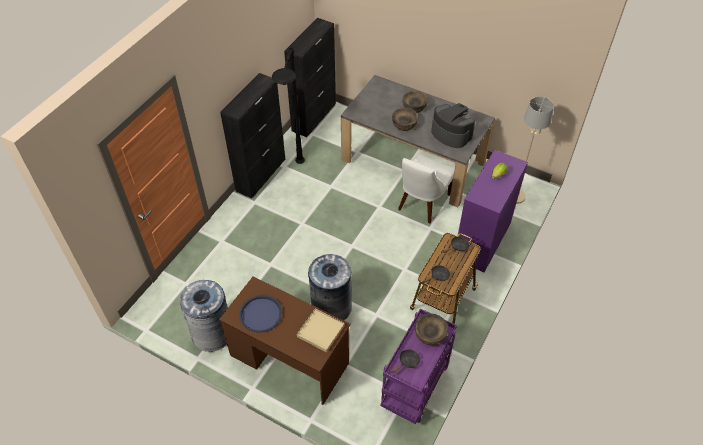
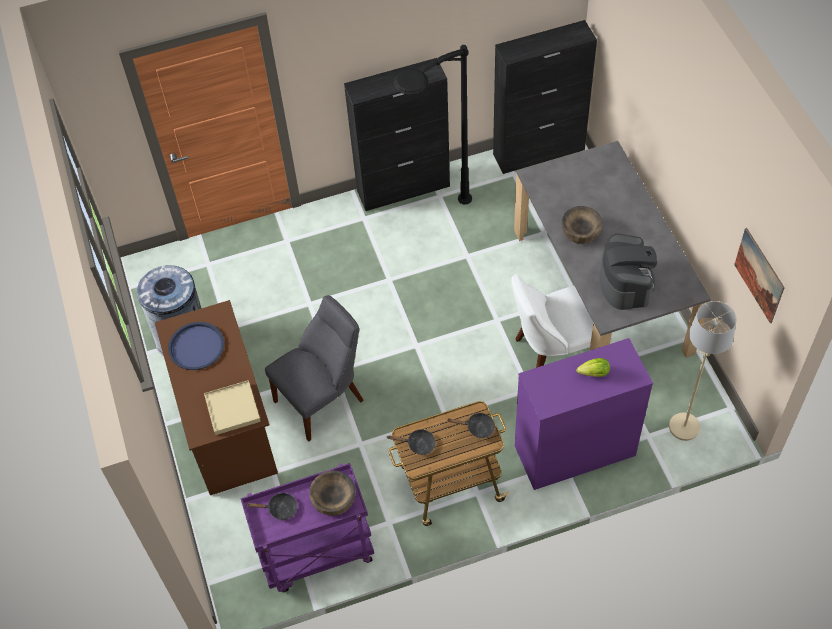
camera: 45 degrees right, 5 degrees up
(331, 307) = (322, 399): grey trash can -> grey chair
(414, 107) = (619, 216): brown bowl -> none
(535, 77) = (759, 275): none -> picture

